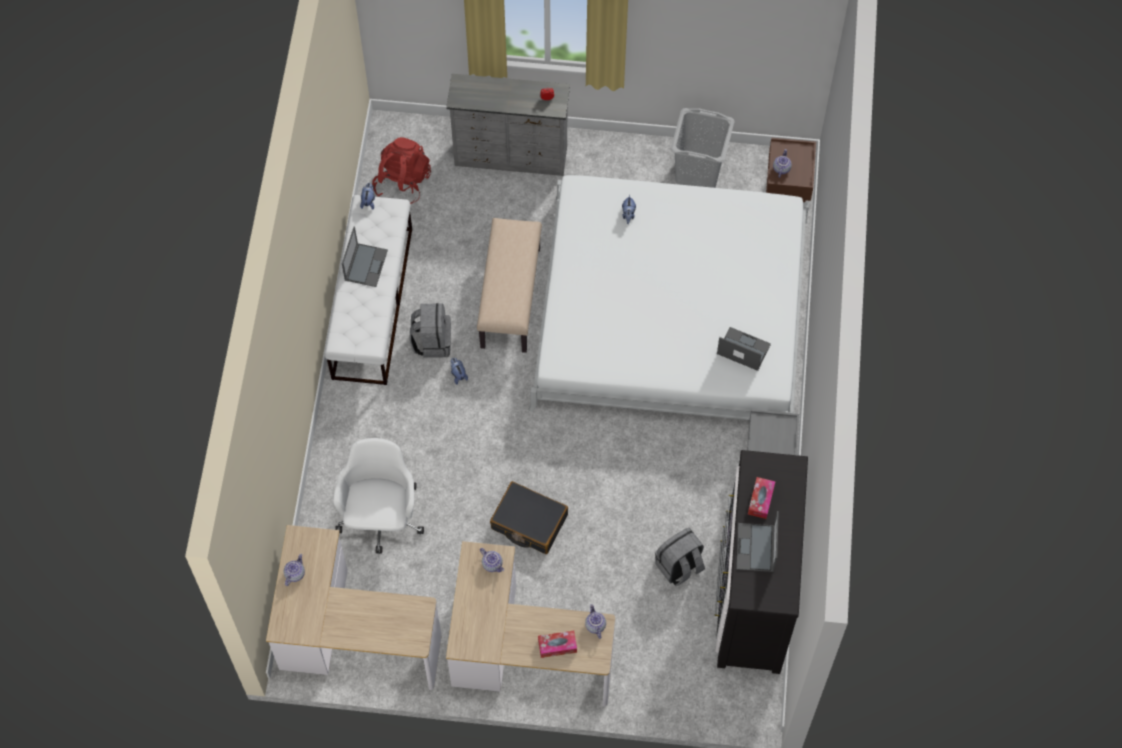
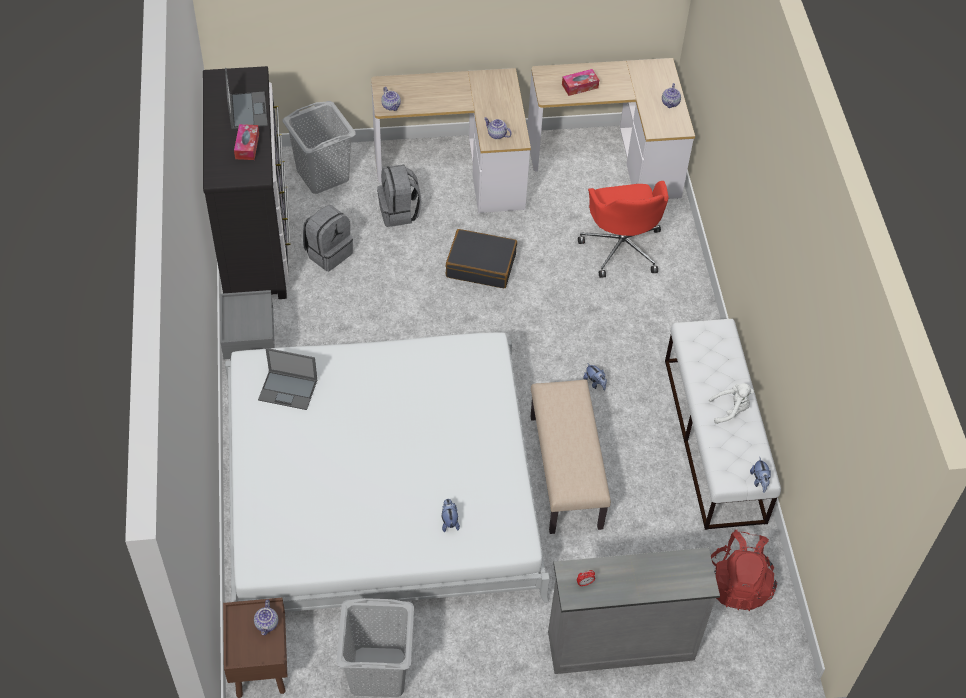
camera: 165 degrees right, 10 degrees down
(366, 264) = (730, 410): laptop -> white plush toy
(381, 518) = (621, 247): white office chair -> red office chair
(432, 341) = (634, 411): grey backpack -> grey backpack (399, 212)
(557, 646) = (421, 88): tissue box -> tissue box (580, 86)
(670, 672) = (323, 175): none -> grey laundry basket

